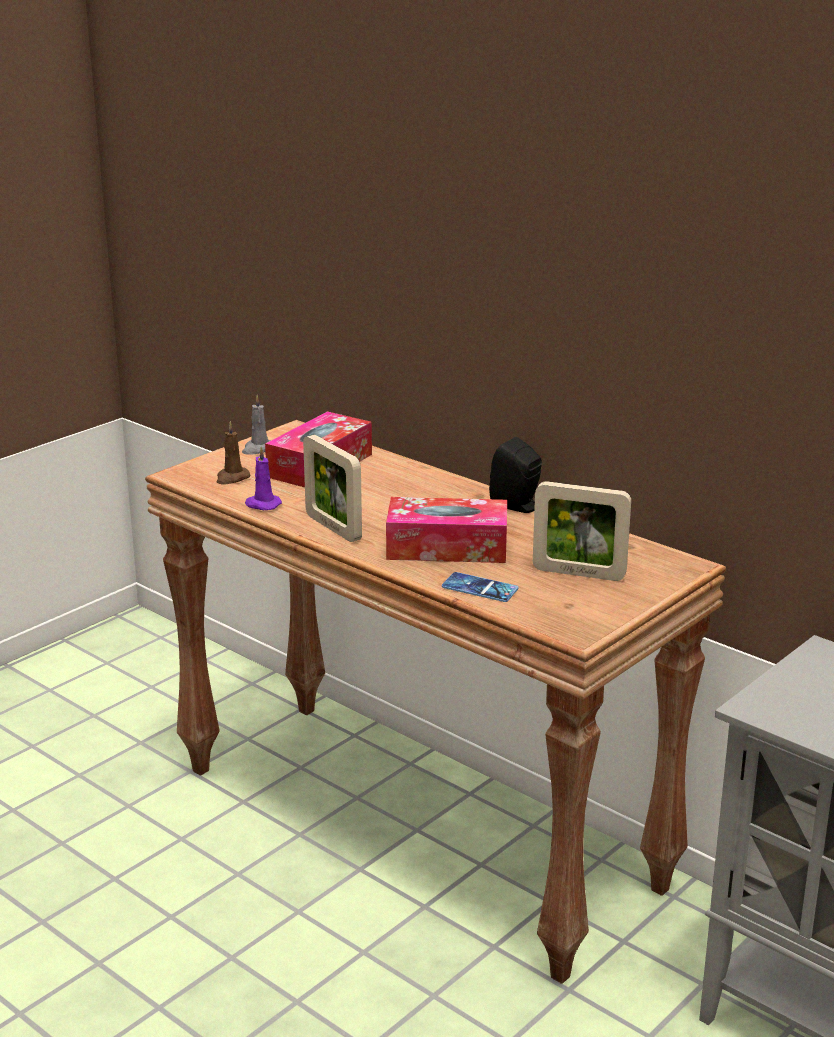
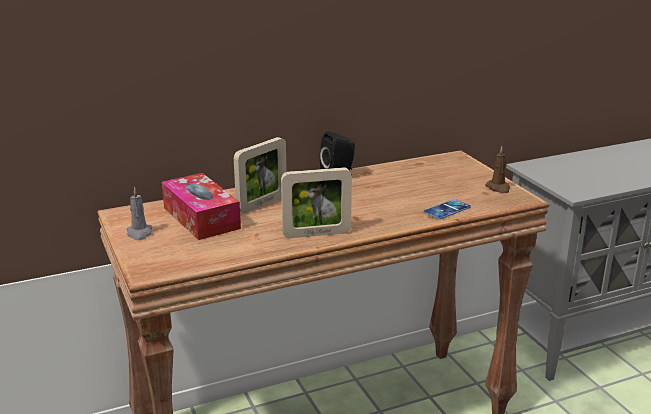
camera: 65 degrees left, 0 degrees up
(232, 478) = (184, 253): brown candle -> brown candle (498, 188)
(262, 504) = (249, 250): purple candle -> none
(447, 547) = (381, 206): tissue box -> none
(579, 573) = (446, 182): picture frame -> picture frame (262, 204)

